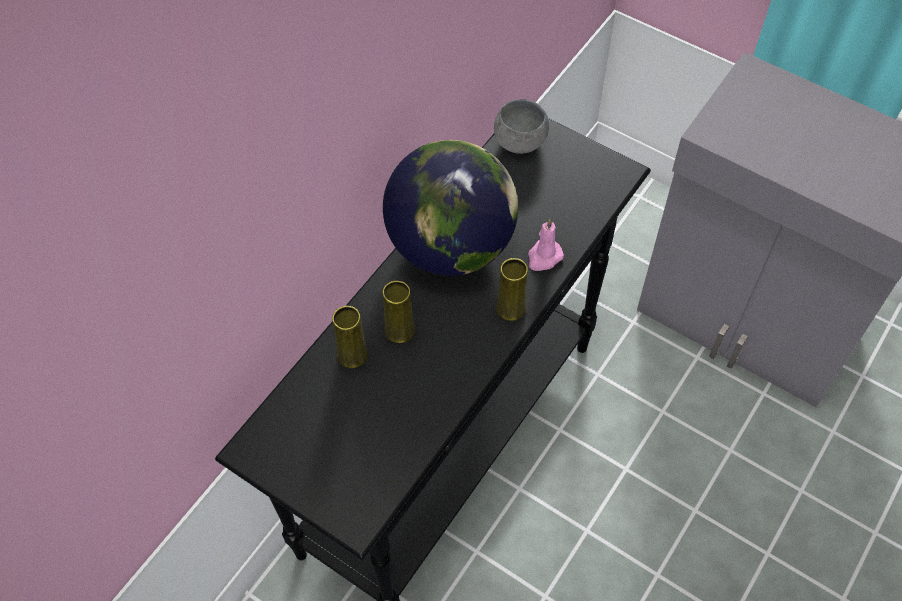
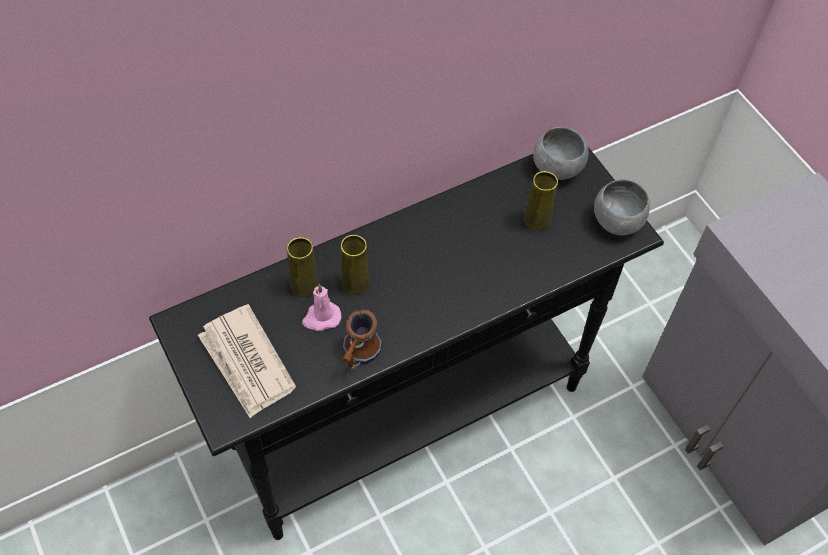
camera: 25 degrees right, 0 degrees up
(342, 455) = (246, 363): none -> newspaper
(444, 398) = (358, 356): none -> mug
(451, 246) = (442, 232): globe -> none
(510, 308) = (460, 307): yellow vase -> yellow vase (537, 220)
(544, 257) = (516, 277): pink candle -> pink candle (321, 318)
(601, 167) = (617, 221): none -> grey bowl

